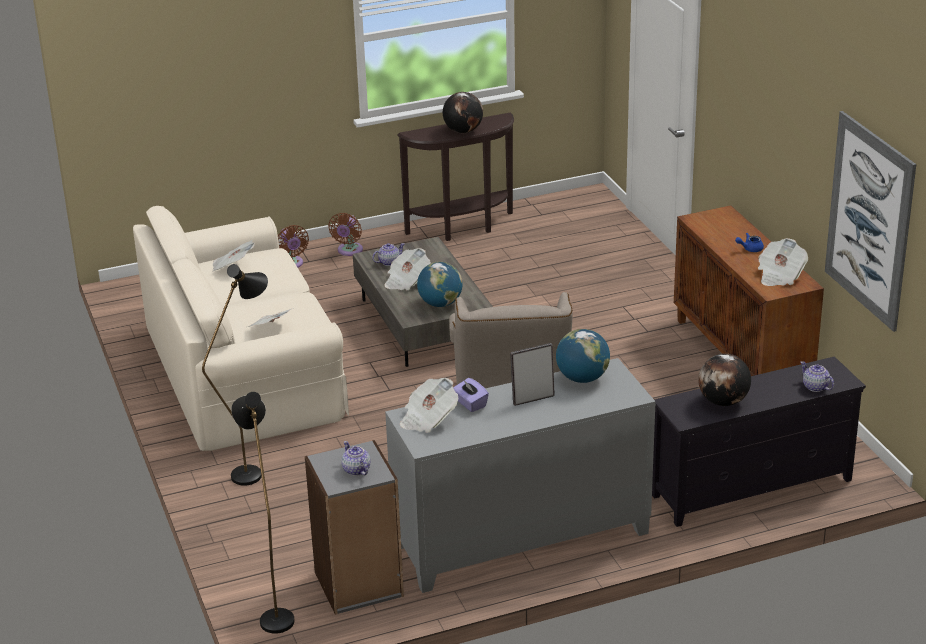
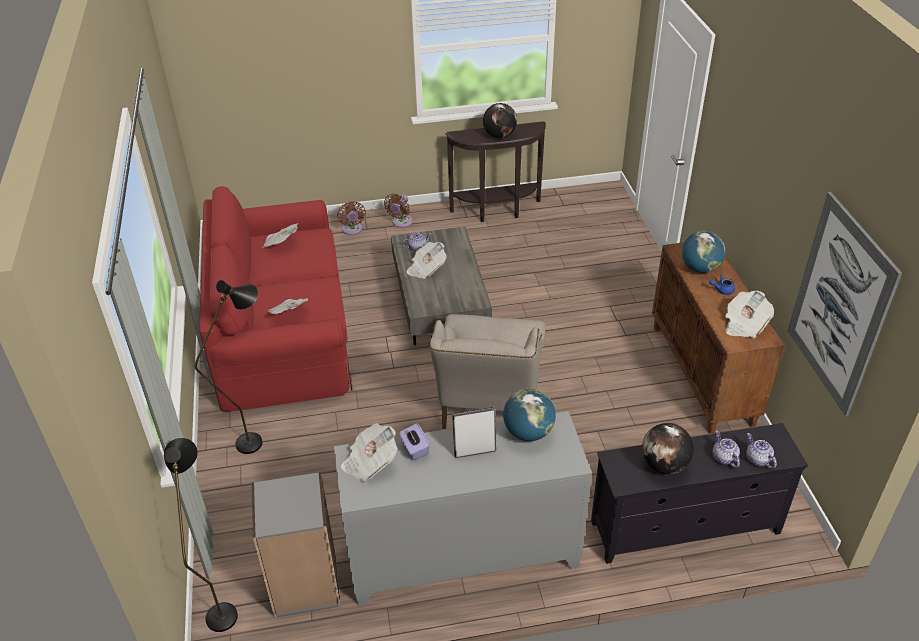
camera: 10 degrees right, 10 degrees up
(244, 370) = (283, 331): beige sofa -> red sofa
(356, 470) = (292, 508): teapot -> teapot (724, 458)
(440, 303) = (447, 296): globe -> globe (700, 268)

